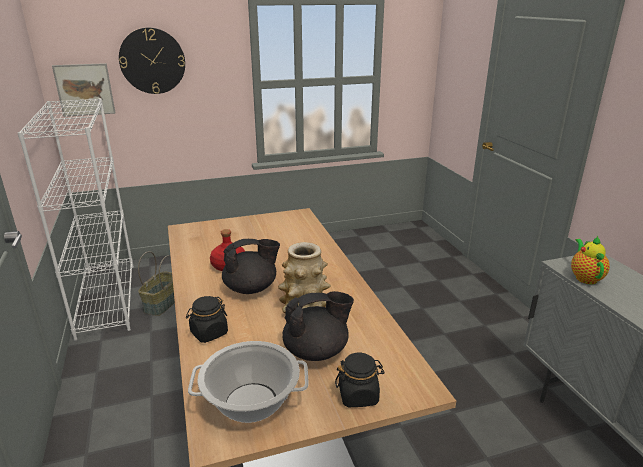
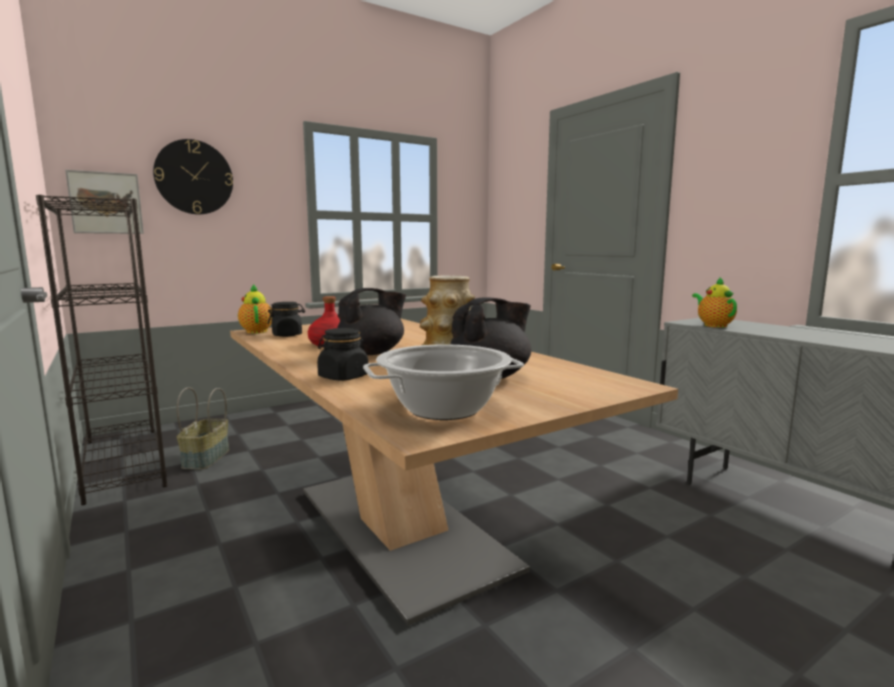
camera: 15 degrees left, 15 degrees down
(106, 298) = (122, 462): white bookcase -> black bookcase
(186, 229) = (256, 331): none -> teapot
(358, 395) = (569, 394): black jar -> black jar (287, 335)

